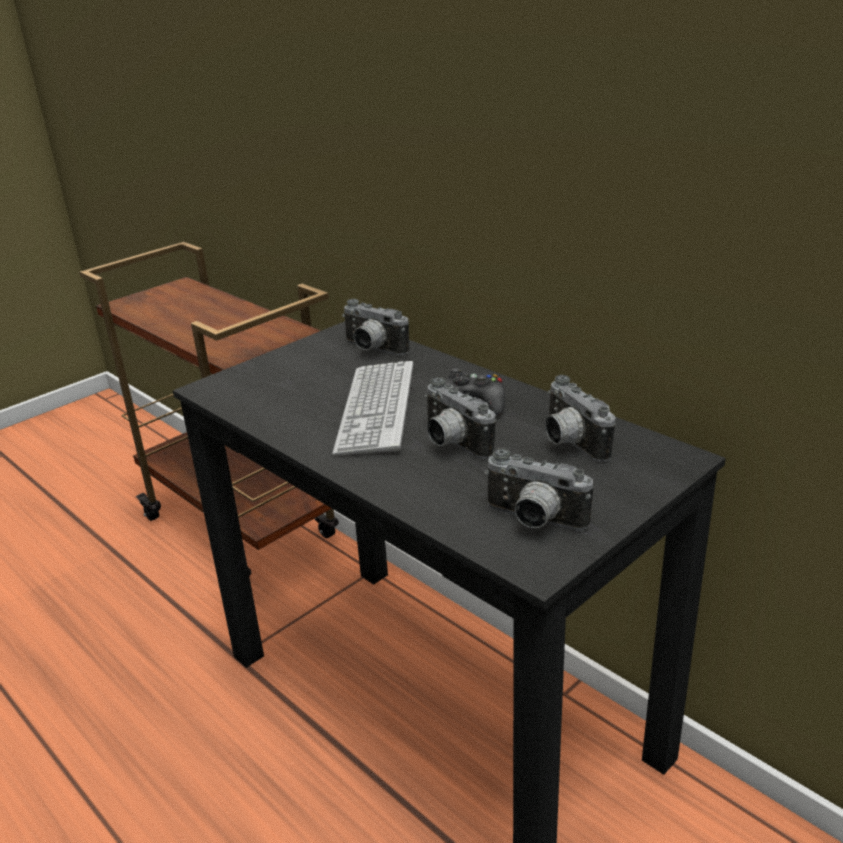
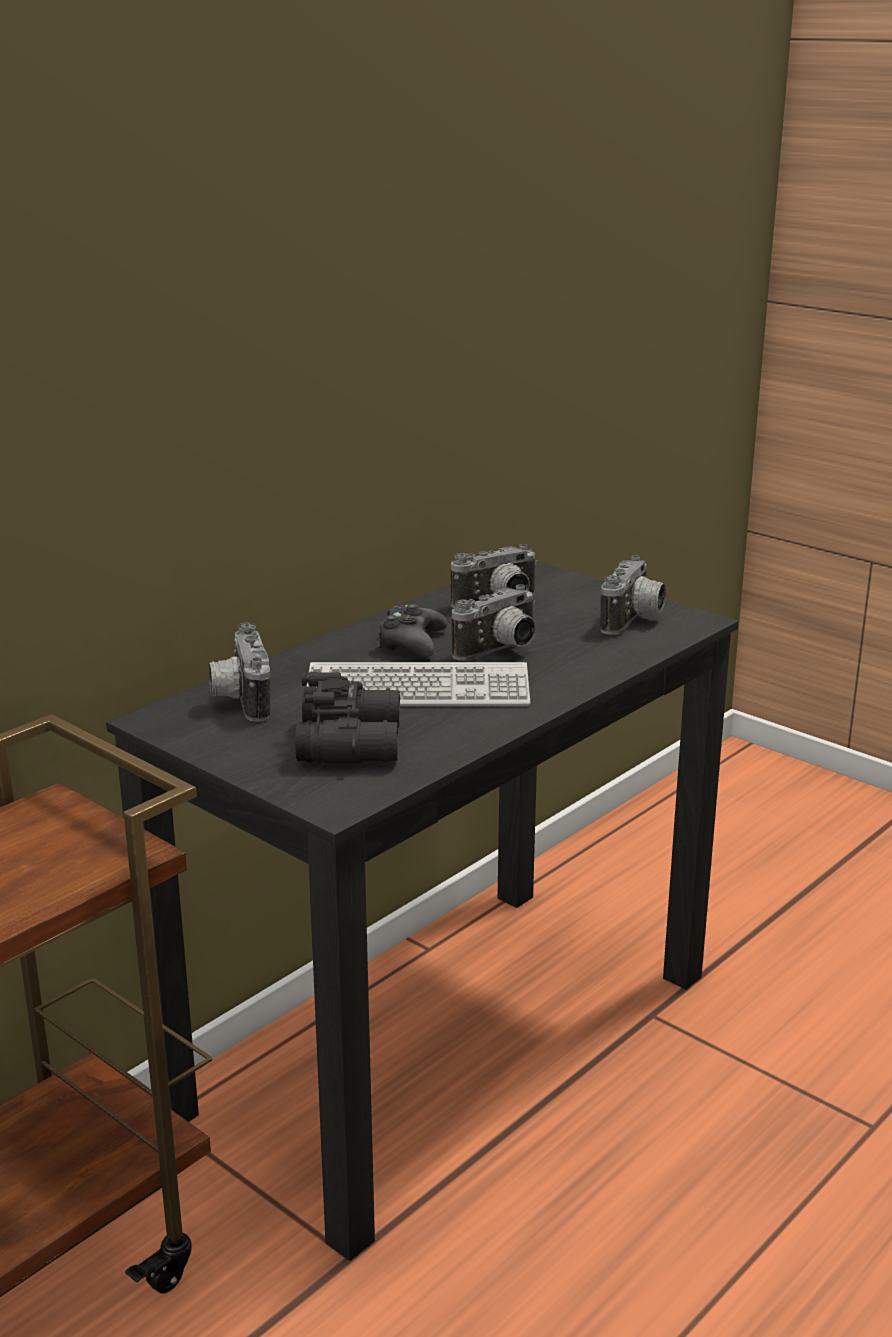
camera: 95 degrees left, 5 degrees down
(293, 389) = (353, 742): none -> black binoculars
(372, 350) = (239, 700): camera -> camera turned 135 degrees clockwise

